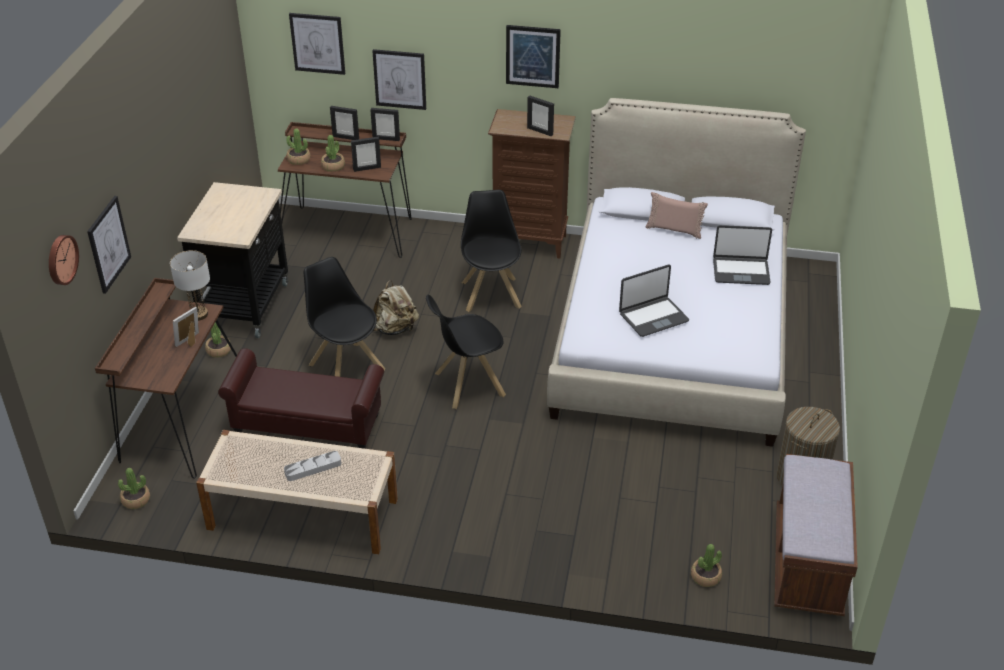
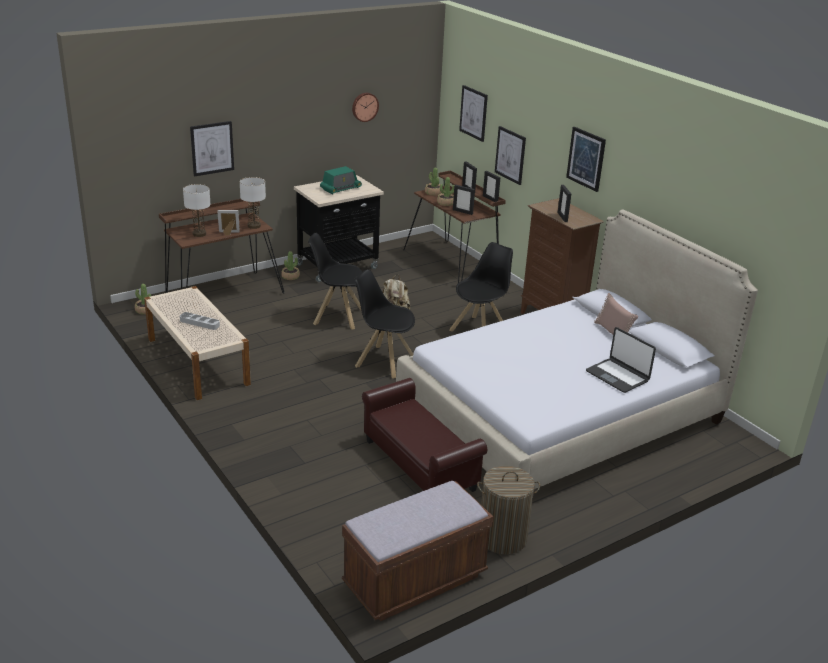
camera: 45 degrees right, 10 degrees down
(61, 259) = (153, 128): wall clock -> wall clock (364, 106)
(159, 364) = (199, 234): none -> table lamp
(232, 211) = (340, 188): none -> radio
(308, 424) = (271, 328): brown ottoman -> brown ottoman (420, 465)
(345, 366) = (337, 316): black chair -> black chair turned 90 degrees counterclockwise
(653, 317) = (502, 362): laptop -> none
(705, 576) = (338, 537): potted plant -> none

